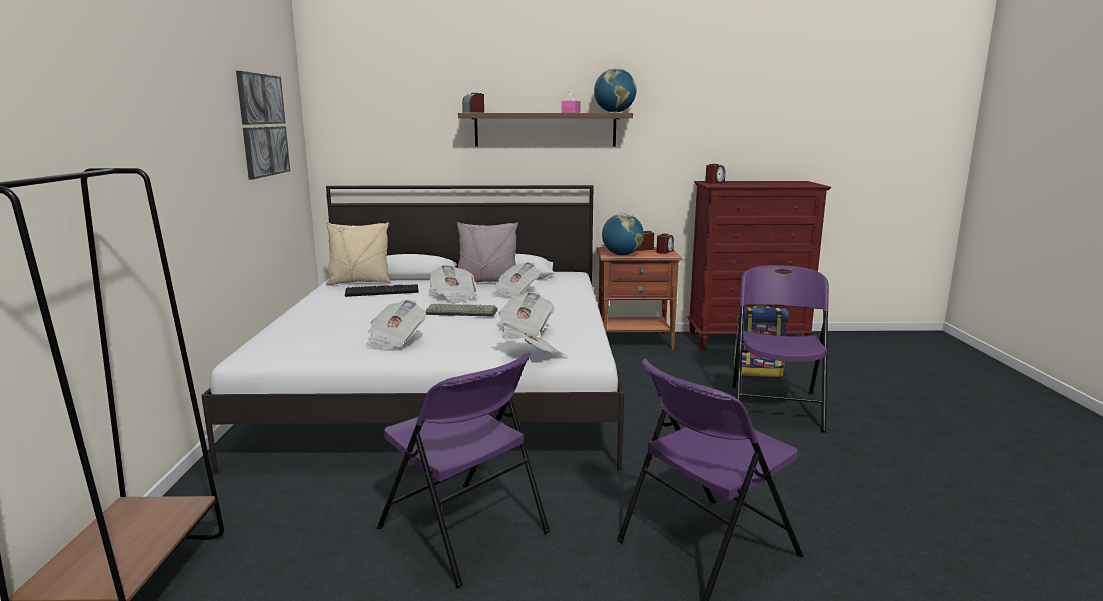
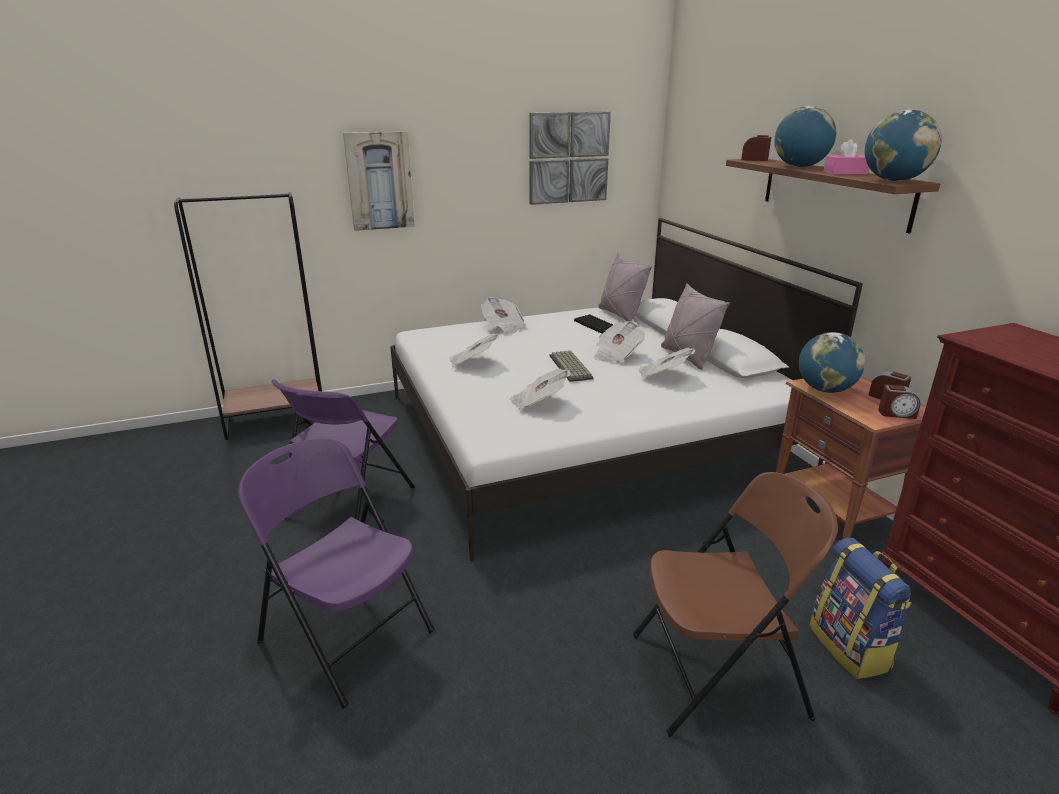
camera: 70 degrees right, 10 degrees up
(140, 153) = (379, 181): none -> picture
(359, 282) = (620, 315): beige pillow -> purple pillow
(529, 112) = (799, 167): none -> globe
(534, 355) = (472, 419): newspaper -> newspaper (503, 327)
(714, 182) = (1014, 335): alarm clock -> none
(775, 408) = (717, 675): purple chair -> brown chair

